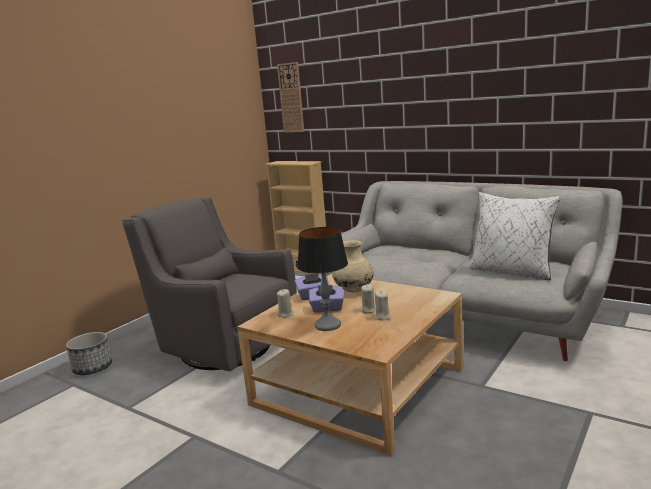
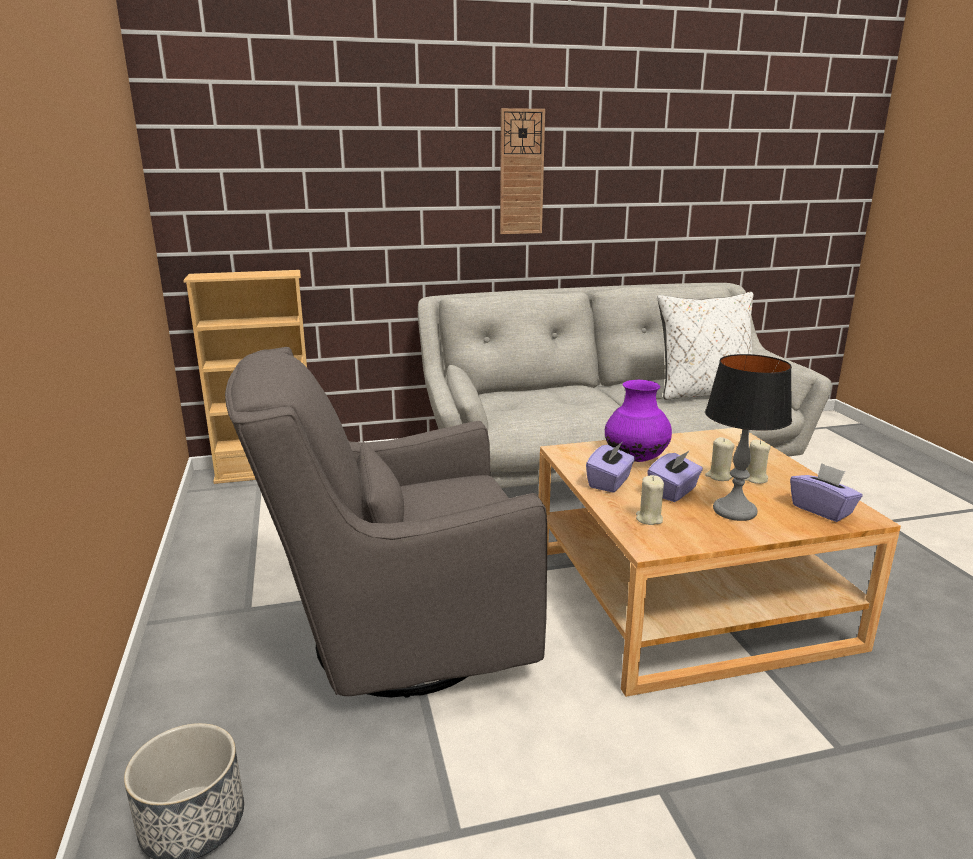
camera: 50 degrees left, 5 degrees up
(291, 98) = (222, 147): wall clock -> wall clock (521, 172)
(354, 291) = (636, 459): beige vase -> purple vase
(368, 341) = (822, 510): none -> purple tissue box

